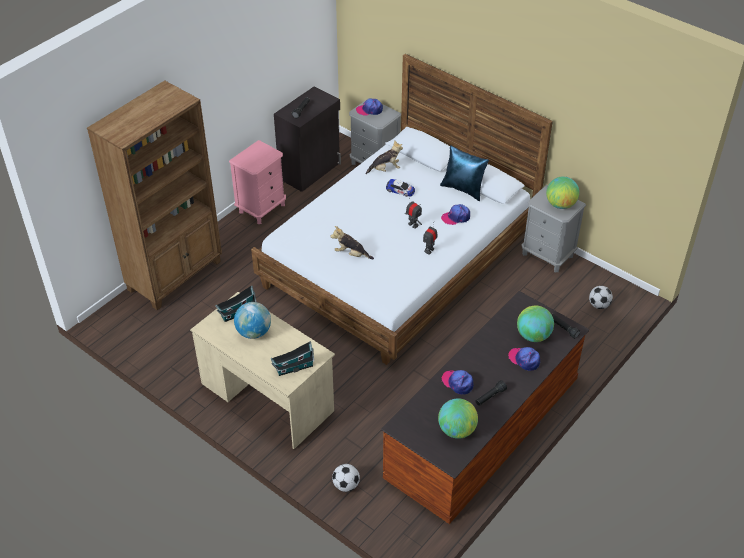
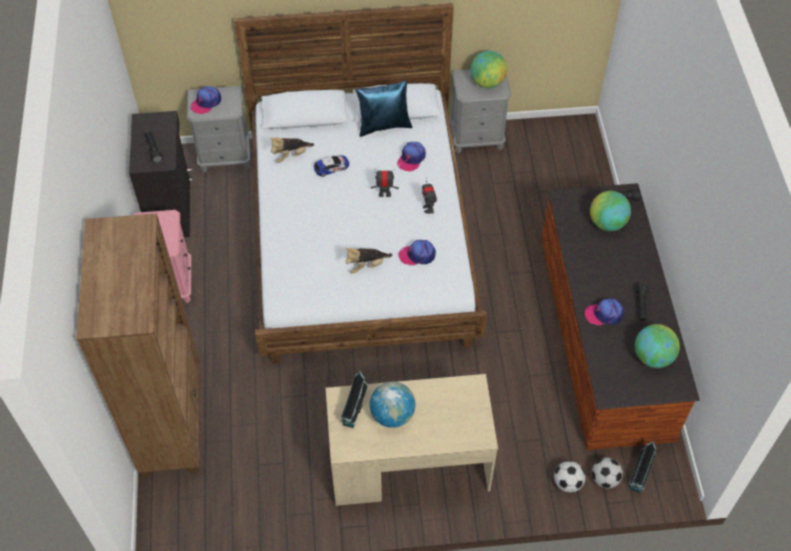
camera: 45 degrees left, 10 degrees up
(293, 368) = (469, 418): toy house -> toy house (639, 475)
(385, 169) = (291, 155): plush toy -> plush toy turned 150 degrees counterclockwise
(524, 359) = (626, 250): cap -> cap (417, 255)
(599, 305) = (565, 155): football -> football (605, 479)

